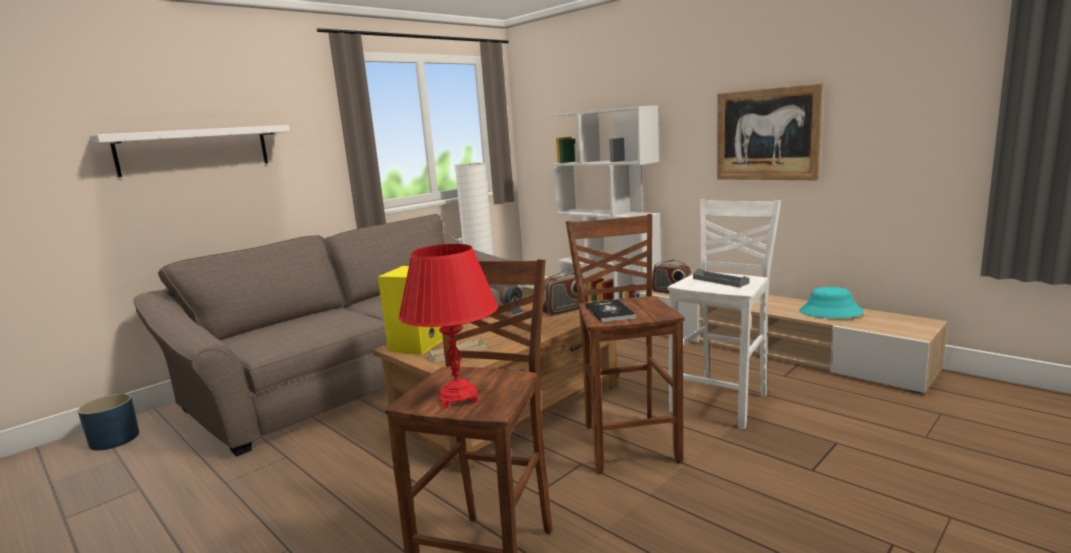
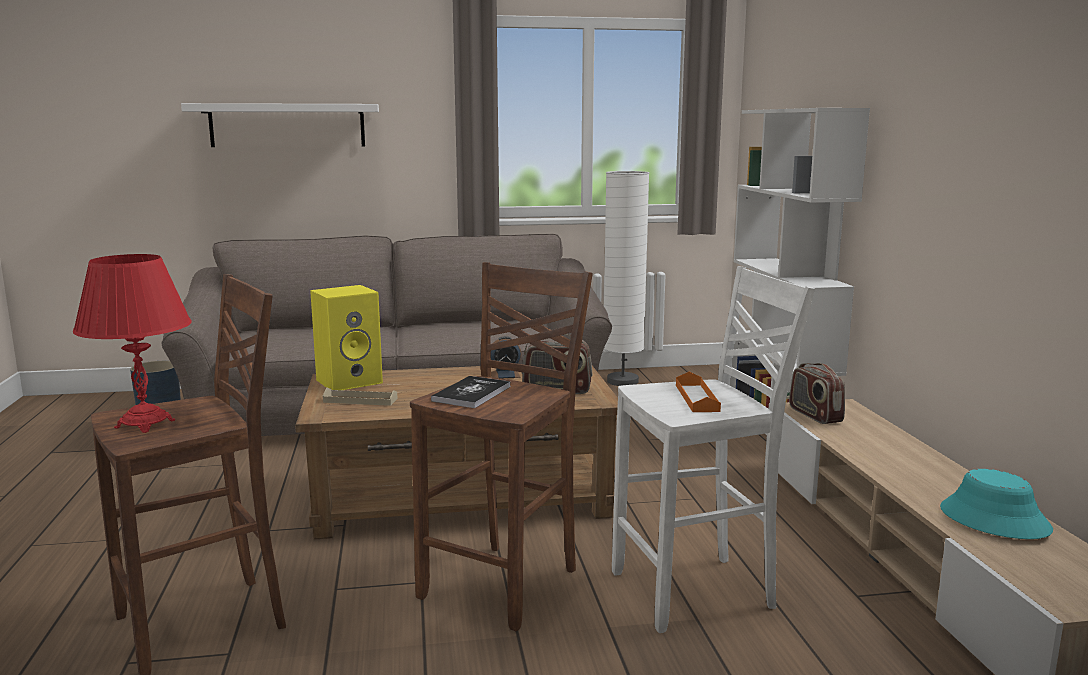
camera: 35 degrees right, 0 degrees up
(720, 281) = (697, 398): grey tray -> orange tray
(766, 134) = (990, 176): picture -> none

